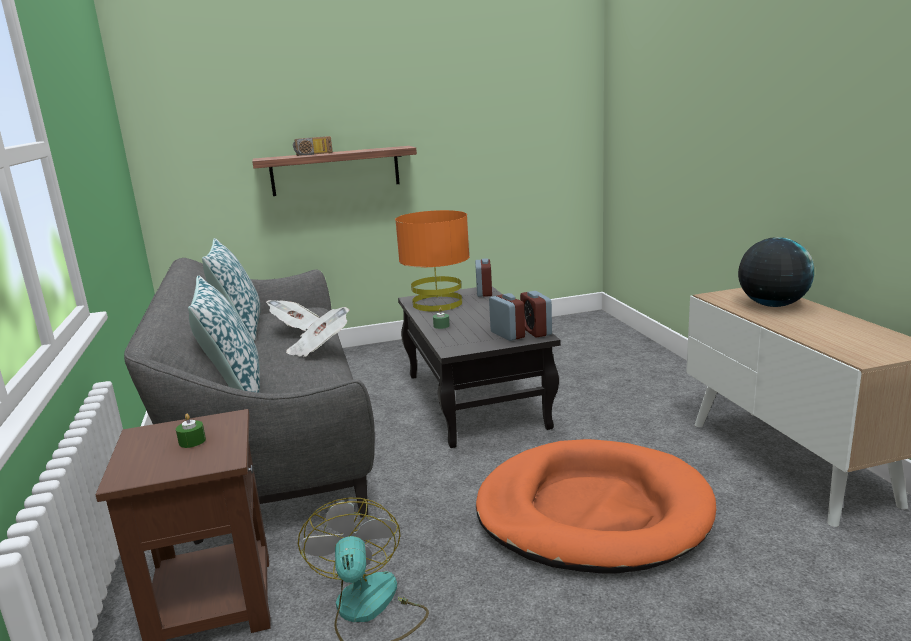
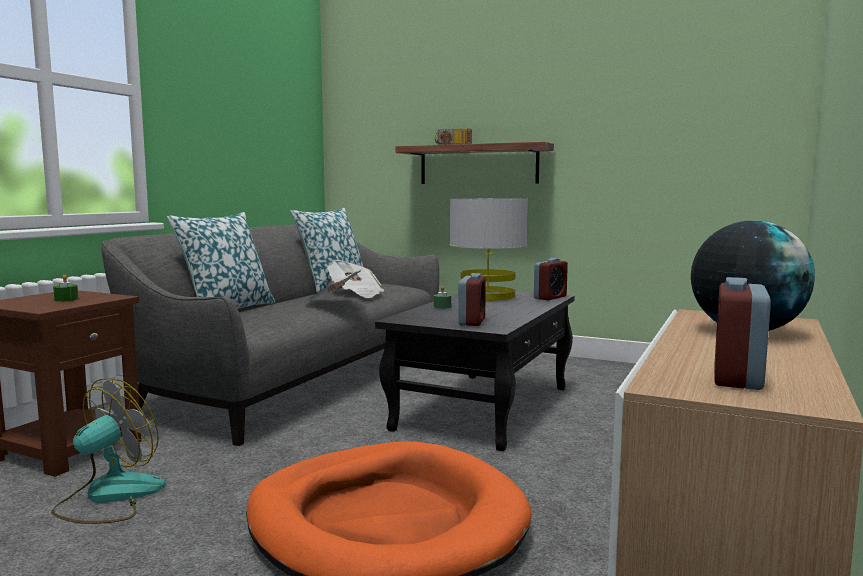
camera: 40 degrees right, 10 degrees down
(437, 303) = (487, 296): orange table lamp -> grey table lamp
(536, 331) = (504, 325): alarm clock -> alarm clock (737, 377)

